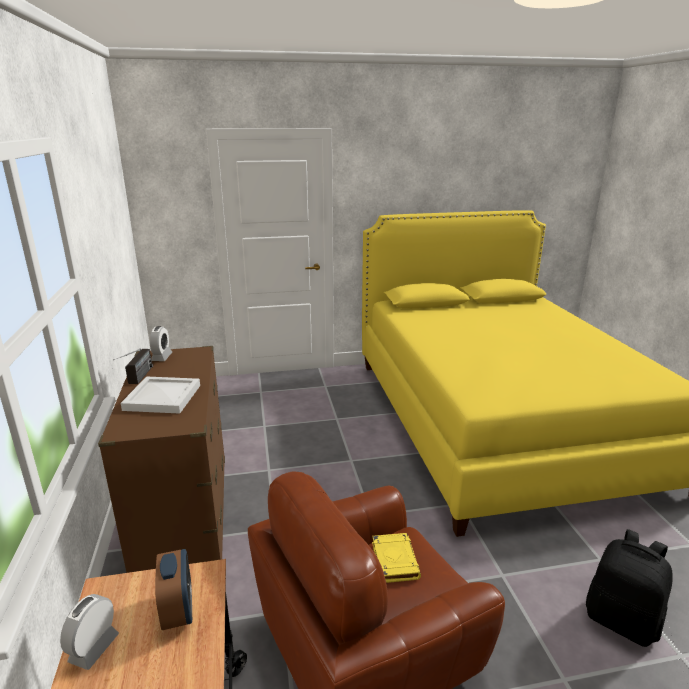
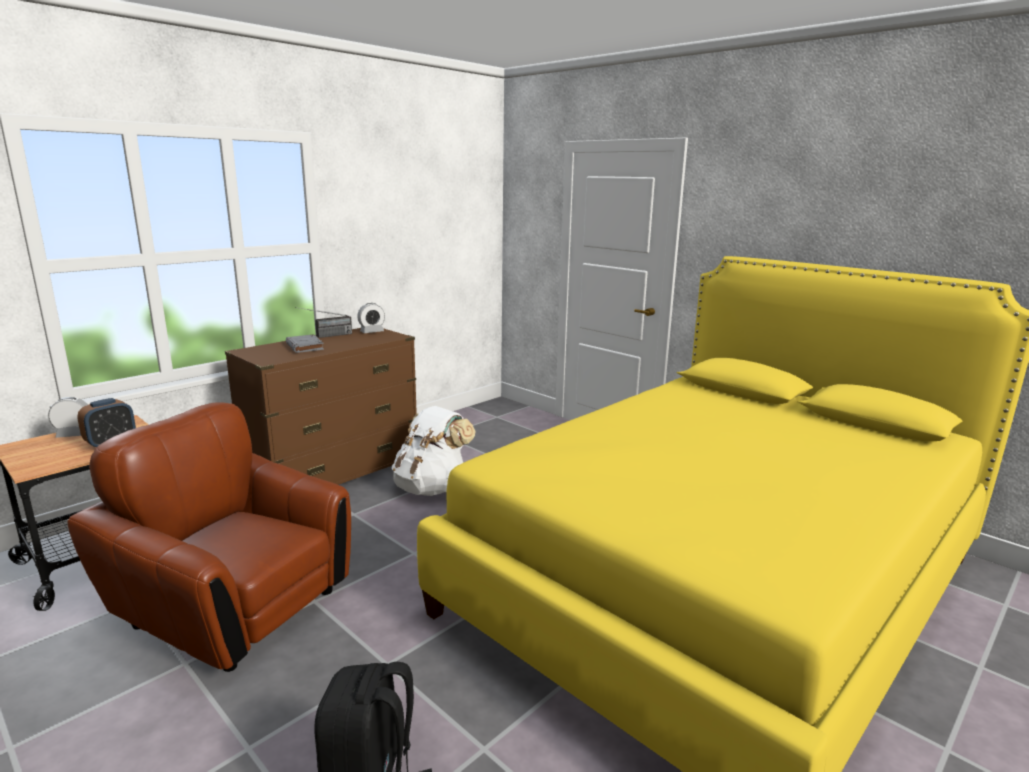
camera: 55 degrees right, 5 degrees down
(164, 397) = (305, 347): white tray -> grey book
(277, 472) = (432, 488): none -> white backpack
(394, 560) = (263, 533): yellow book -> none

